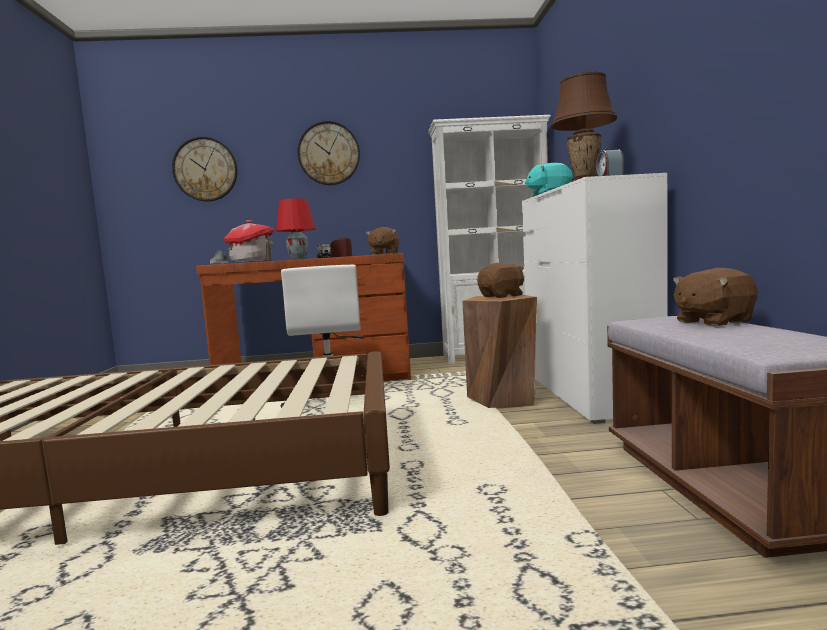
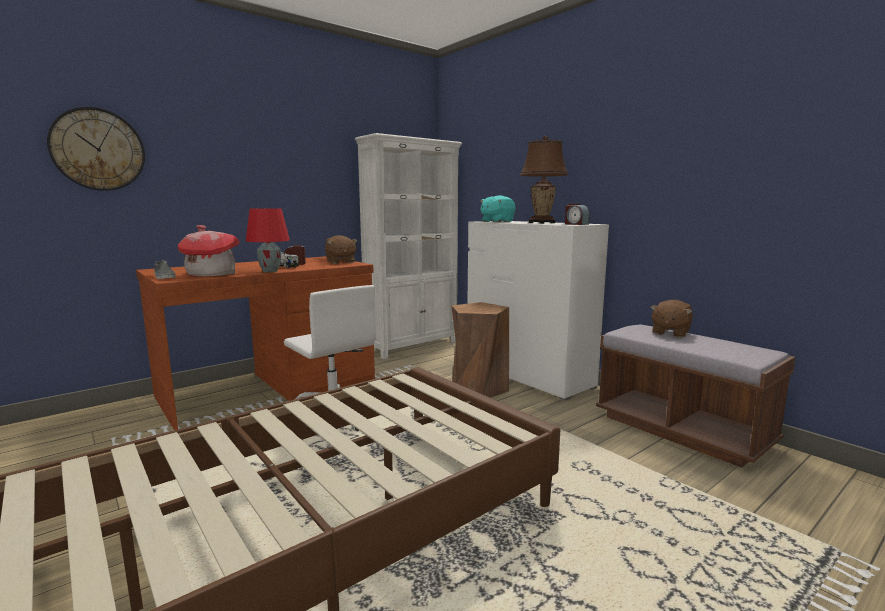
camera: 35 degrees left, 5 degrees up
(329, 153) = (256, 148): wall clock -> none
(502, 296) = (479, 306): brown plush toy -> none

